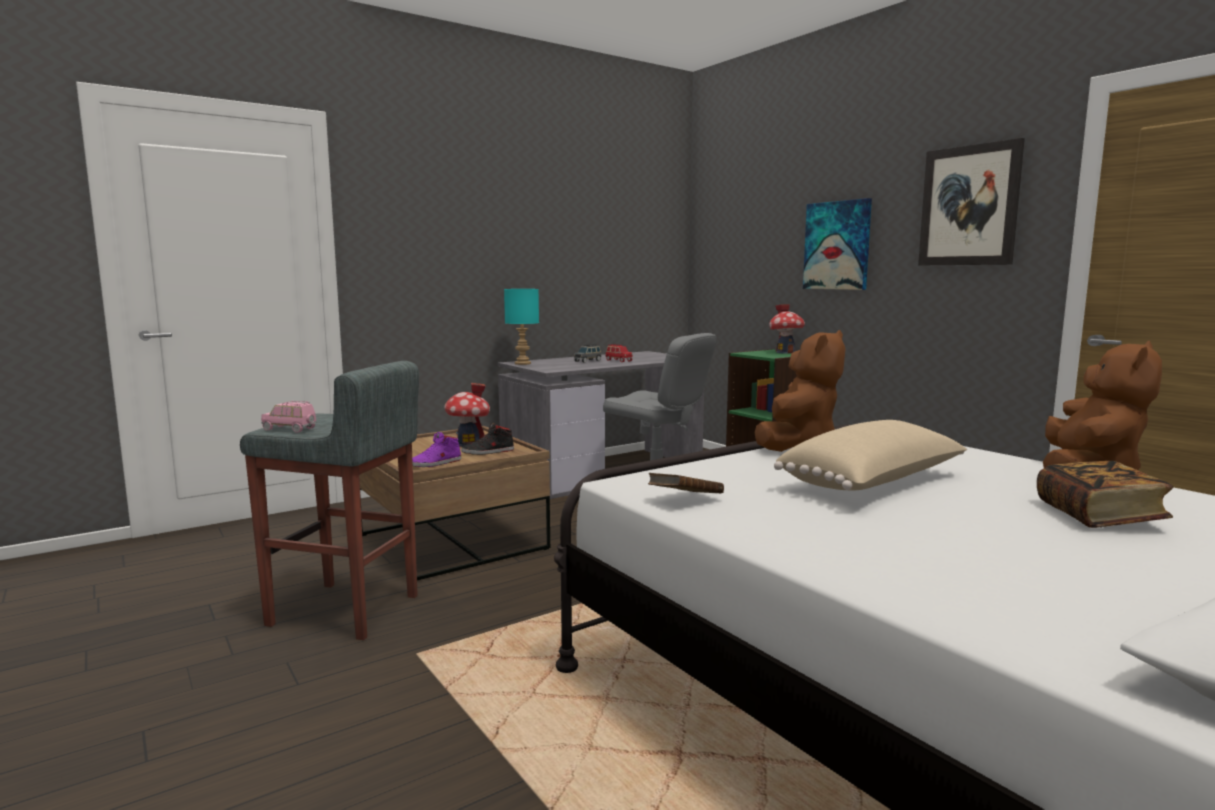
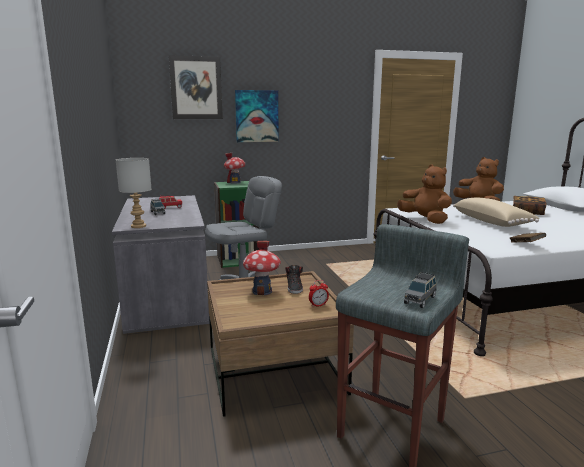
camera: 70 degrees left, 5 degrees up
(290, 429) = (420, 300): pink toy car -> grey toy car
(435, 463) = (318, 305): purple shoe -> alarm clock
(523, 363) = (138, 226): turquoise table lamp -> grey table lamp
(969, 206) = (330, 99): picture -> picture (196, 88)

